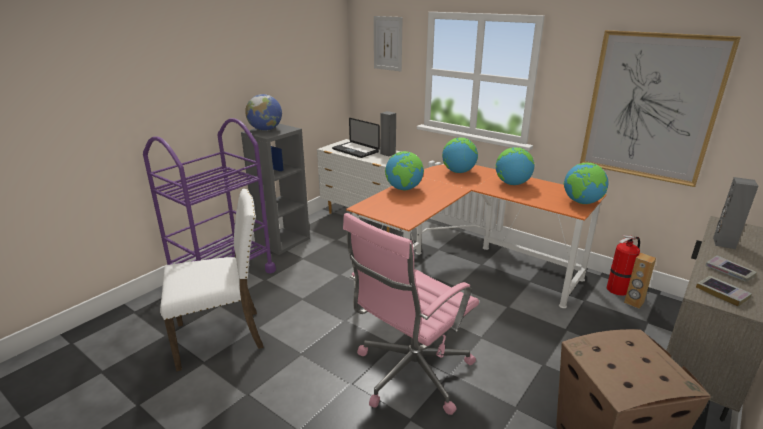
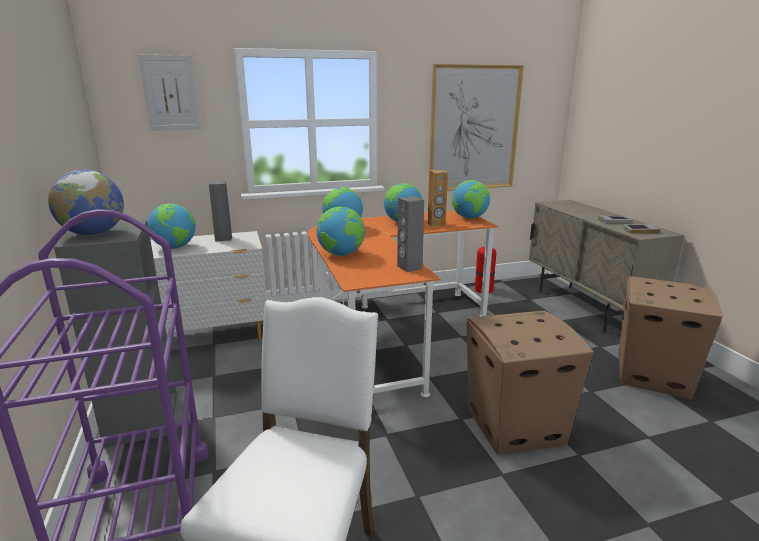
camera: 55 degrees left, 5 degrees down
(355, 150) = (175, 247): laptop -> globe
(410, 373) = (513, 426): pink office chair -> cardboard box
(633, 303) = (504, 292): brown speaker -> brown speaker (436, 224)
(723, 243) = (576, 211): grey speaker -> grey speaker (409, 267)

